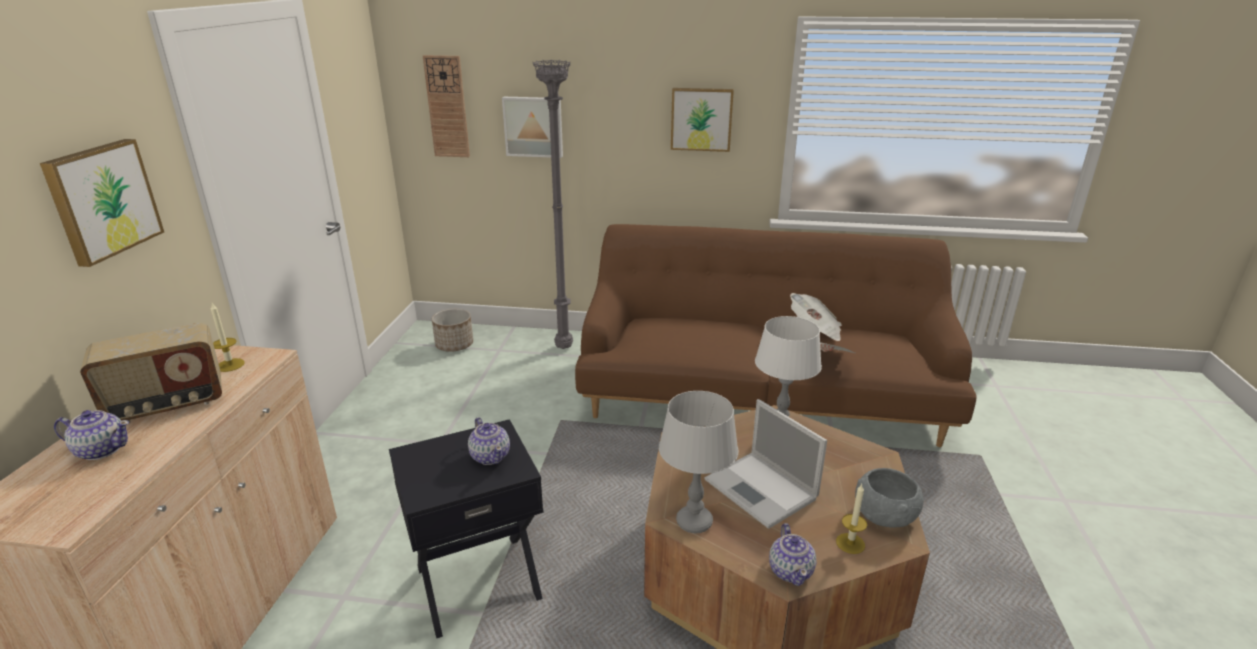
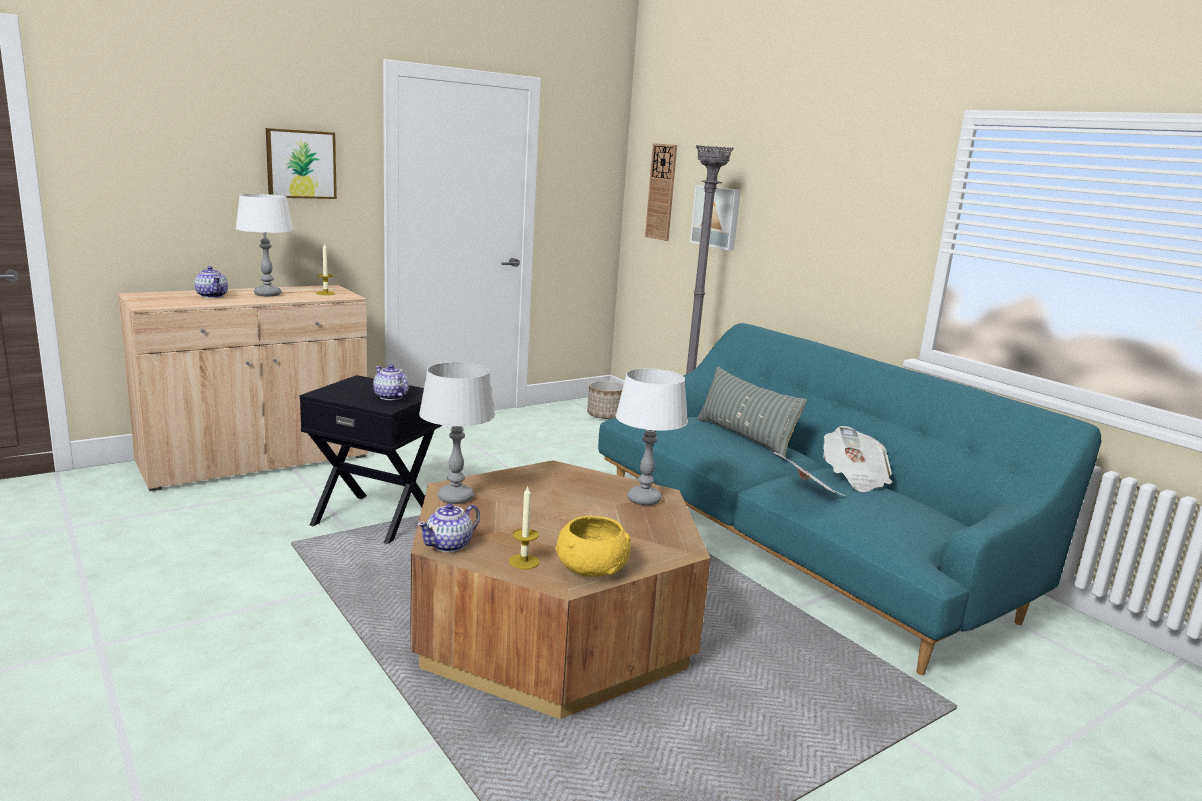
camera: 45 degrees right, 10 degrees down
(167, 405) = (268, 294): radio -> white table lamp
(490, 456) = (391, 397): teapot -> teapot turned 120 degrees clockwise
(701, 119) = (855, 224): picture -> none
(704, 328) = (744, 436): none -> grey pillow
(761, 394) = (798, 547): brown sofa -> turquoise sofa
(762, 490) = (539, 512): laptop -> none
(884, 515) = (592, 569): grey bowl -> yellow bowl

